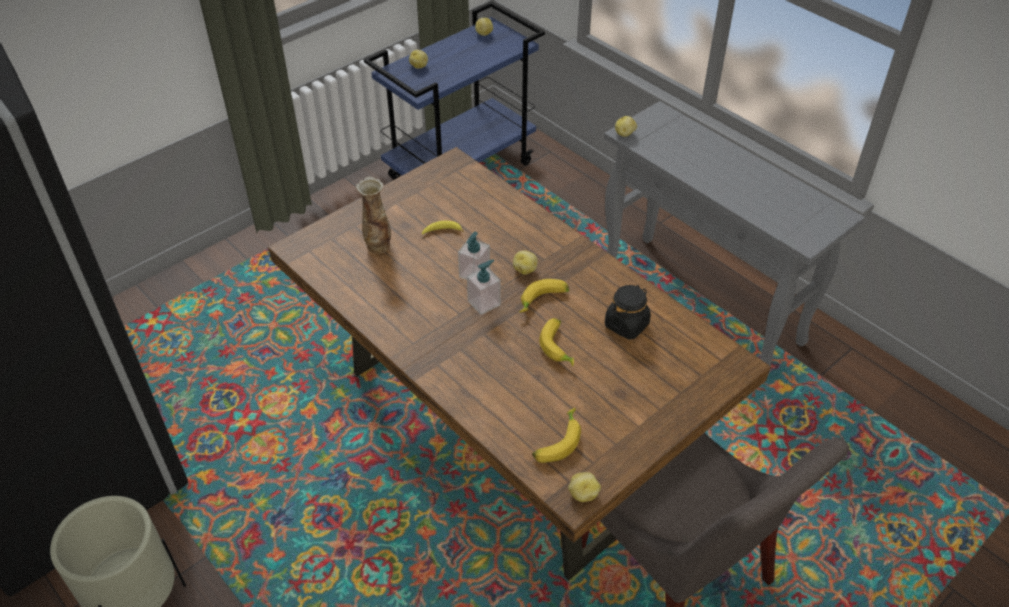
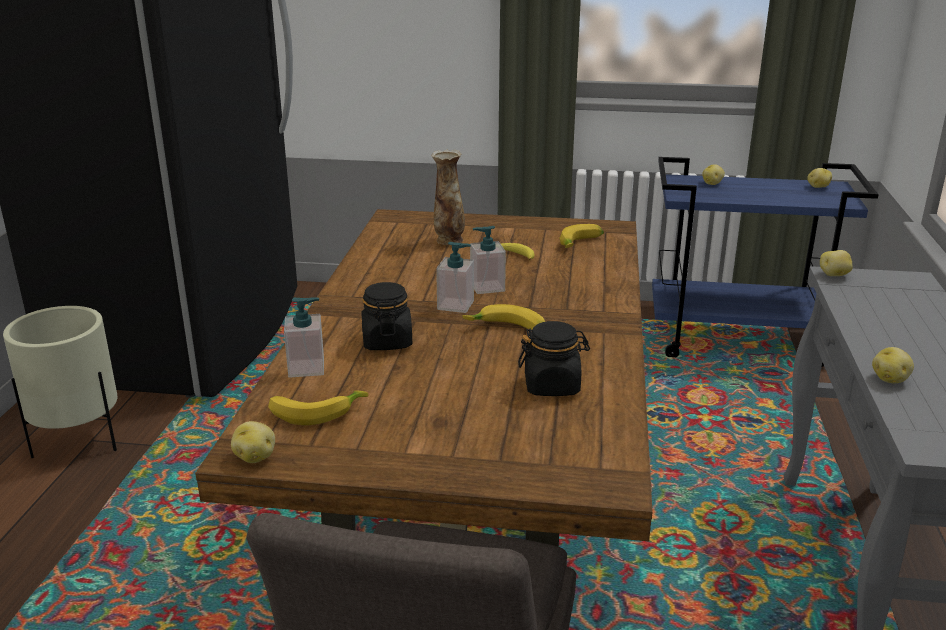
camera: 50 degrees right, 20 degrees down
(495, 418) = (306, 368): none -> soap dispenser
(499, 362) = (387, 341): none -> black jar
(525, 269) = (536, 306): potato -> potato (890, 379)
(559, 347) = (456, 362): banana -> banana (581, 244)

